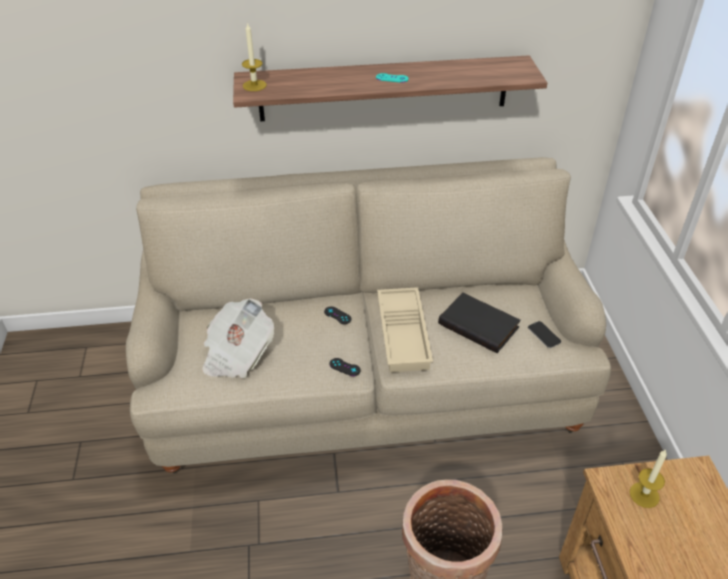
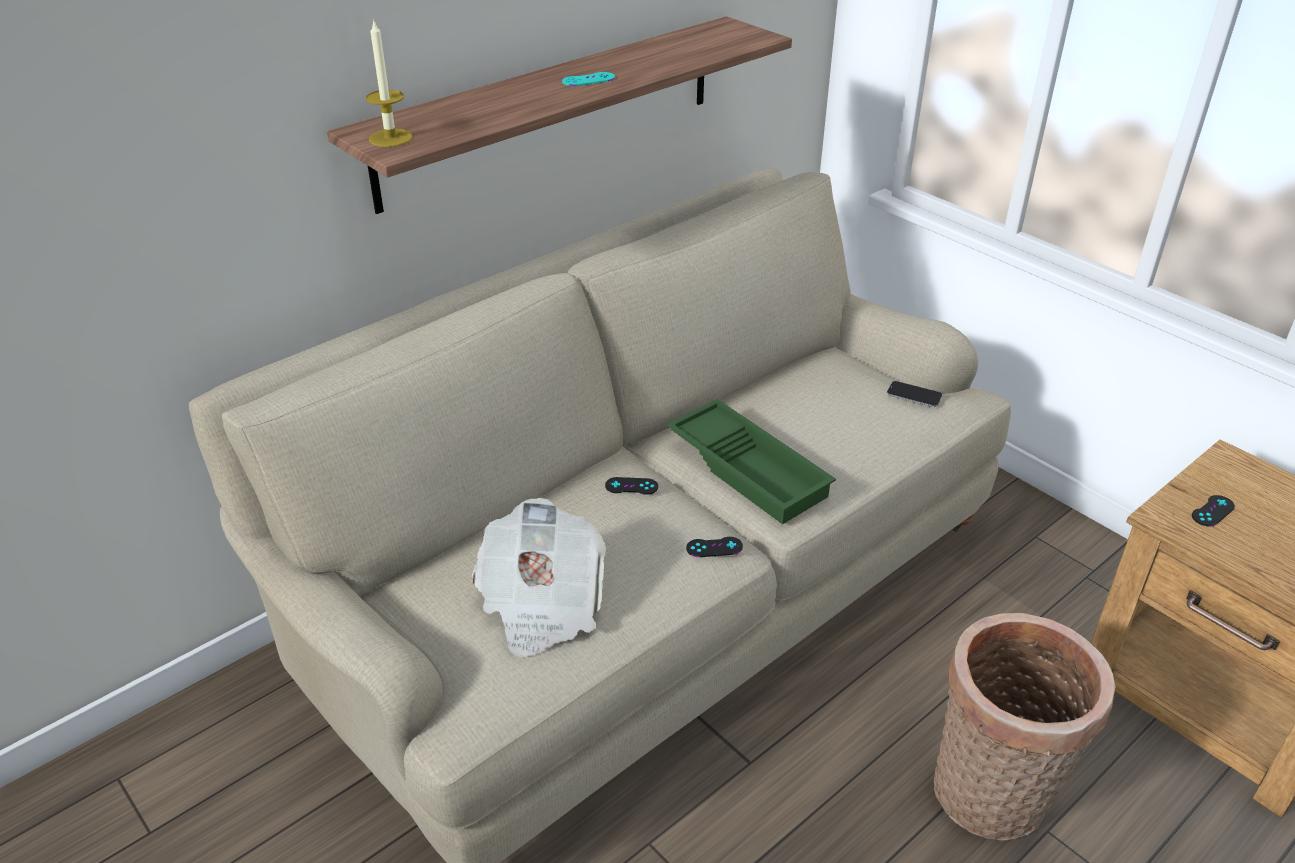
camera: 35 degrees left, 5 degrees down
(405, 334) = (750, 468): beige tray -> green tray
(480, 325) = (829, 416): black book -> none
(644, 495) = (1212, 511): candle -> black game controller

